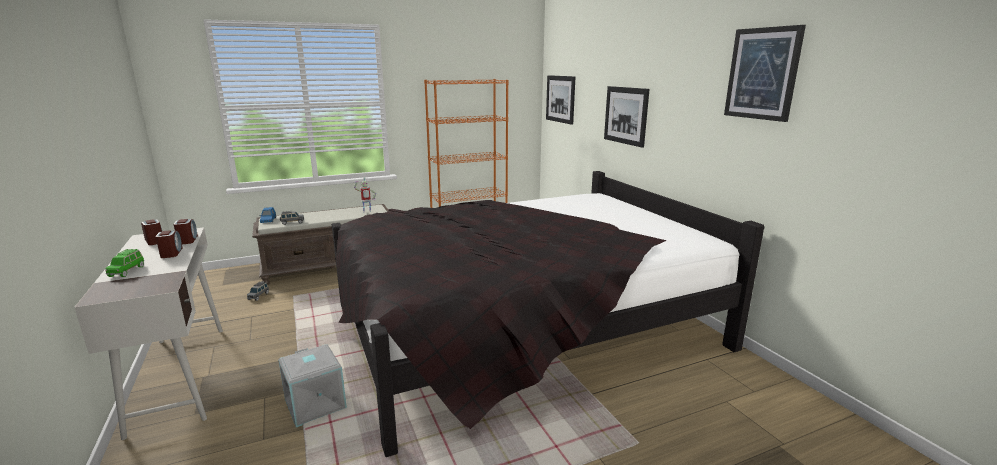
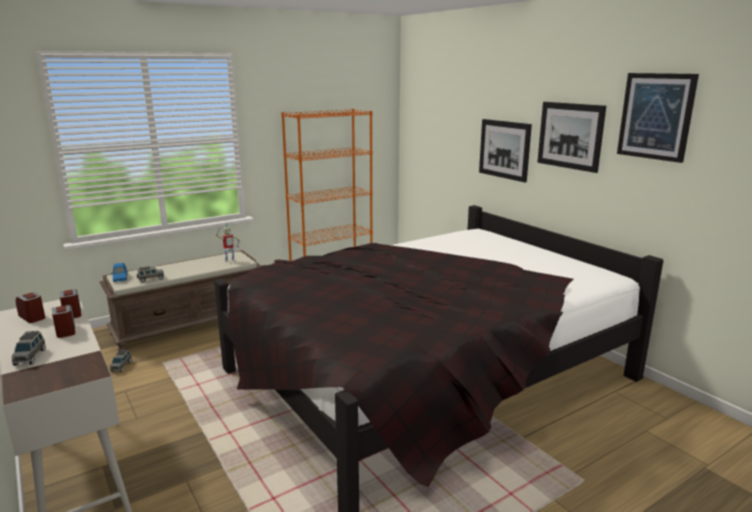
camera: 10 degrees left, 0 degrees up
(127, 271) = (30, 357): green toy car -> grey toy car
(316, 404) = (248, 481): grey storage box -> none
(560, 99) = (423, 129): picture -> picture (570, 136)

